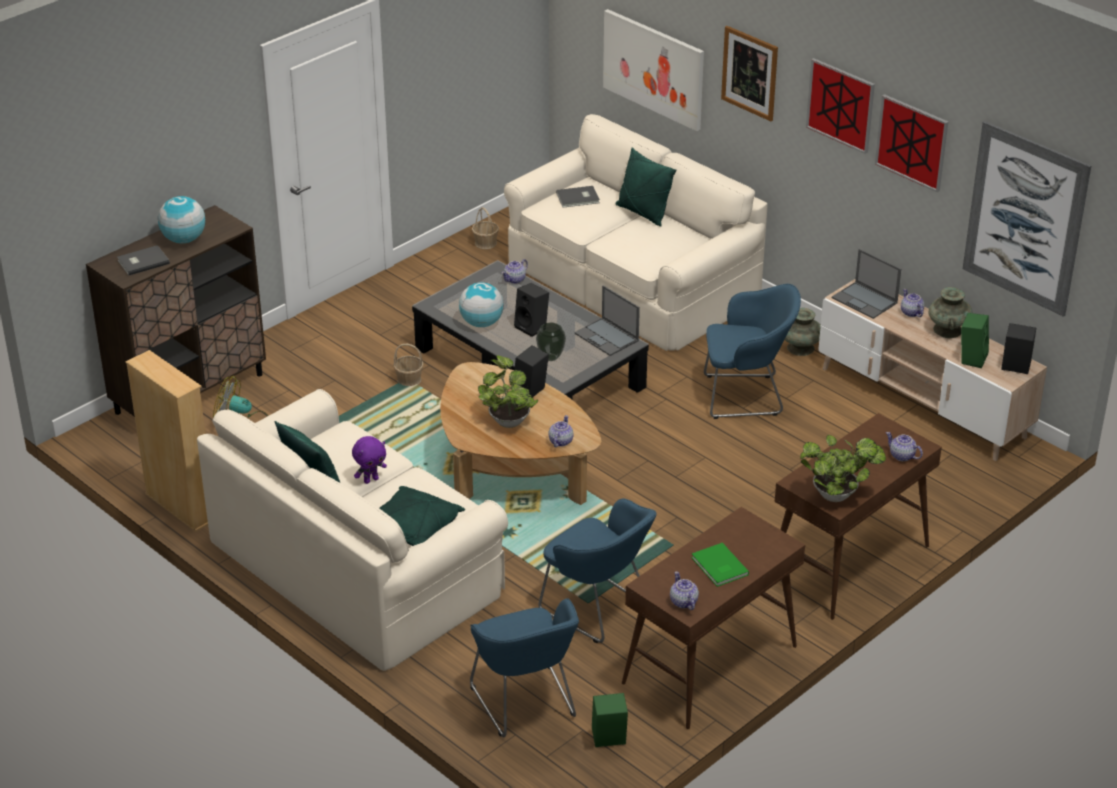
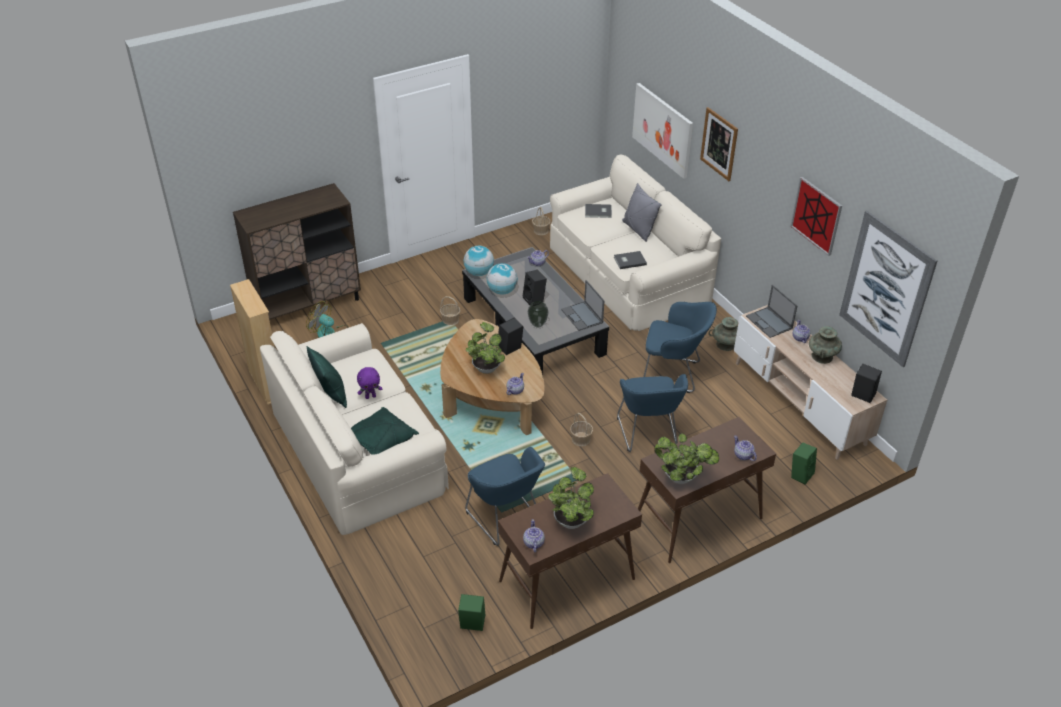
camera: 15 degrees right, 5 degrees up
(142, 261) = (268, 216): grey book -> grey book (629, 260)
(184, 239) = (302, 204): globe -> globe (479, 273)
(526, 704) = (426, 583): blue armchair -> blue armchair (648, 435)
(643, 213) = (638, 230): green pillow -> grey pillow
(656, 497) = (581, 439): none -> basket
(719, 567) = (571, 519): green book -> potted plant
(840, 105) = (773, 178): picture -> none
(971, 358) = (832, 382): green speaker -> green speaker (800, 474)

